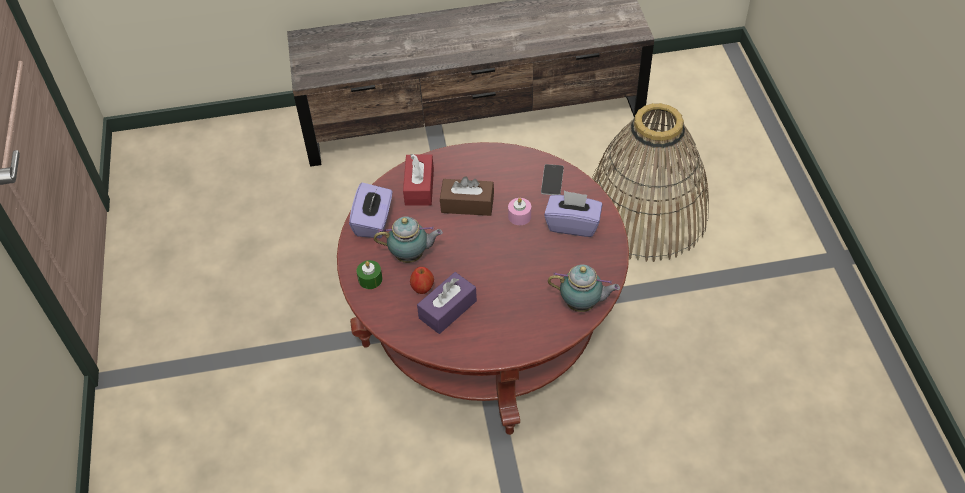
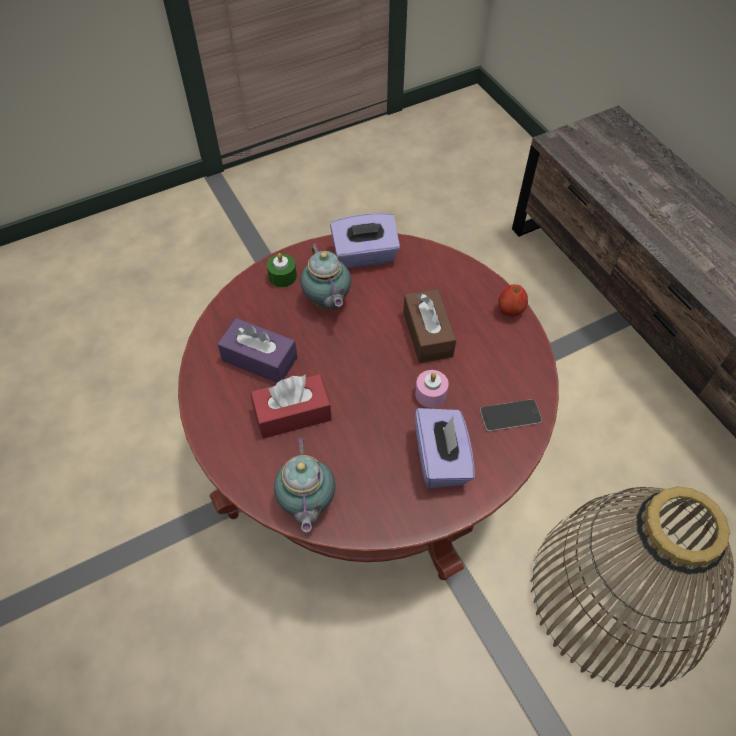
camera: 70 degrees right, 5 degrees up
(419, 187) = (435, 280): red tissue box -> red tissue box (292, 414)
(422, 288) = (283, 327): apple -> apple (510, 311)

